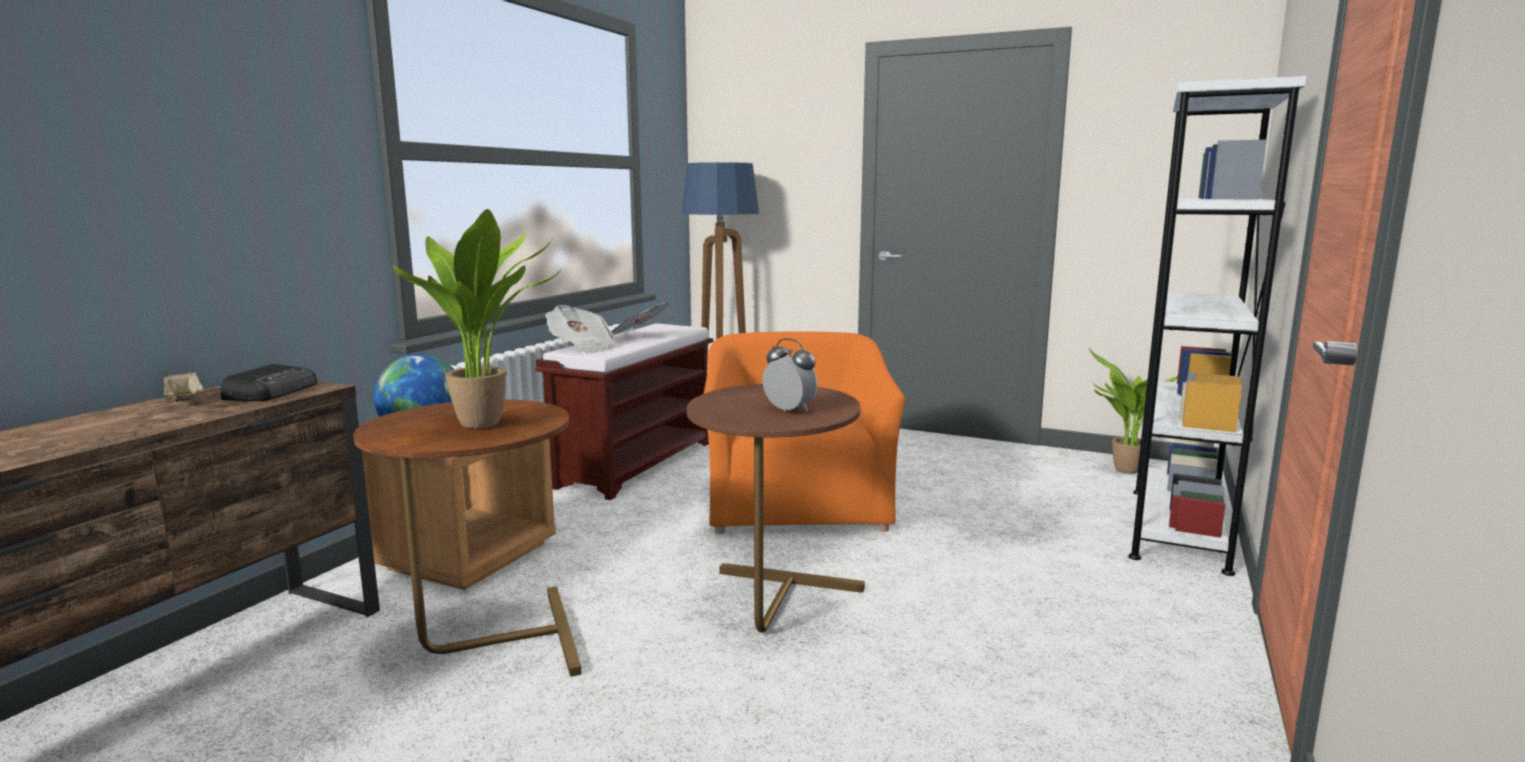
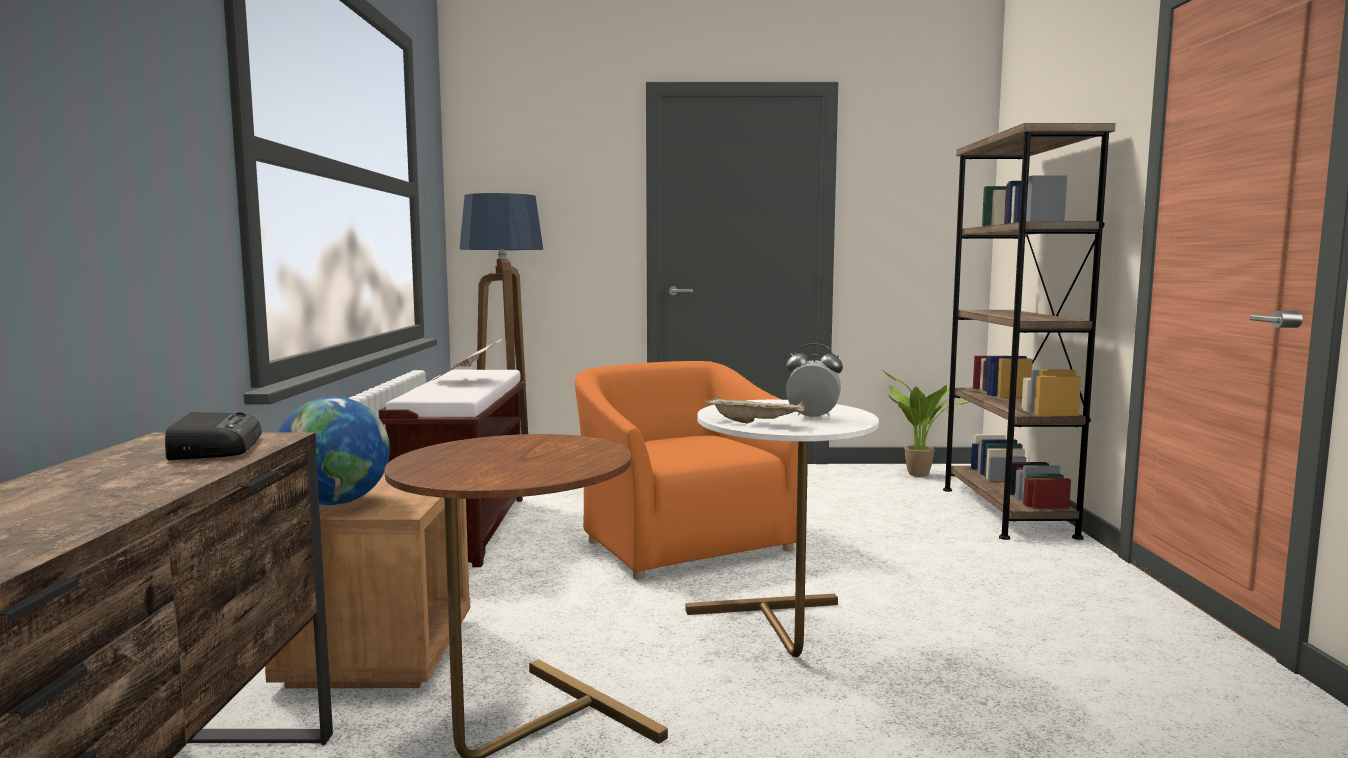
camera: 25 degrees left, 5 degrees down
(185, 402) = (107, 468): beige tray -> beige tray (756, 422)
(488, 424) = (545, 456): potted plant -> none
(581, 347) = (422, 394): newspaper -> none
(773, 611) = (780, 637): brown side table -> white side table
(1178, 528) = (1006, 512): white bookcase -> brown bookcase

